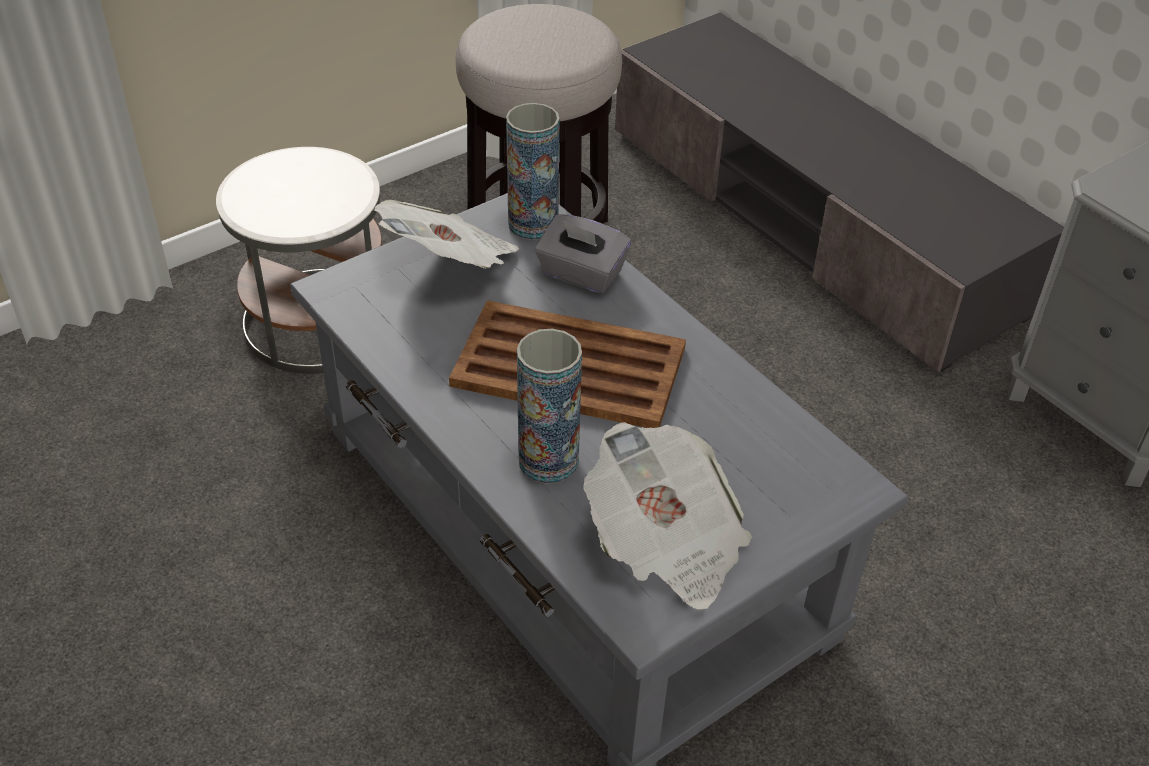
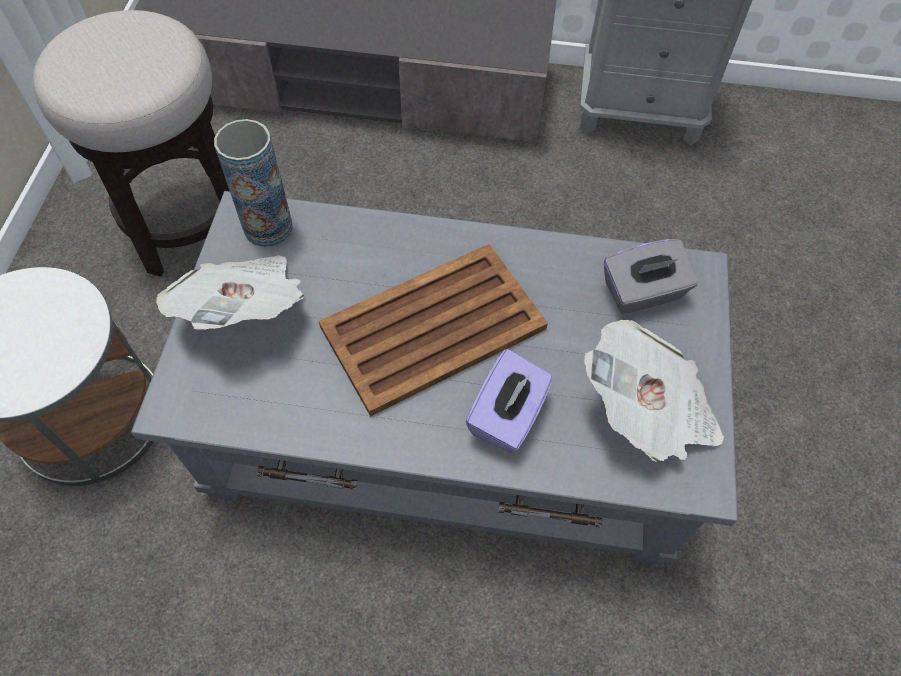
camera: 45 degrees left, 15 degrees up
(548, 460) = (507, 416): vase -> purple tissue box
(581, 274) = (353, 244): grey tissue box -> grey tissue box (643, 292)

